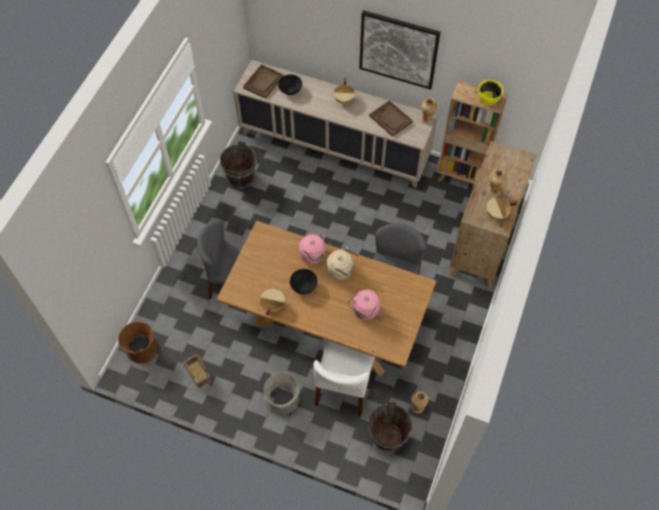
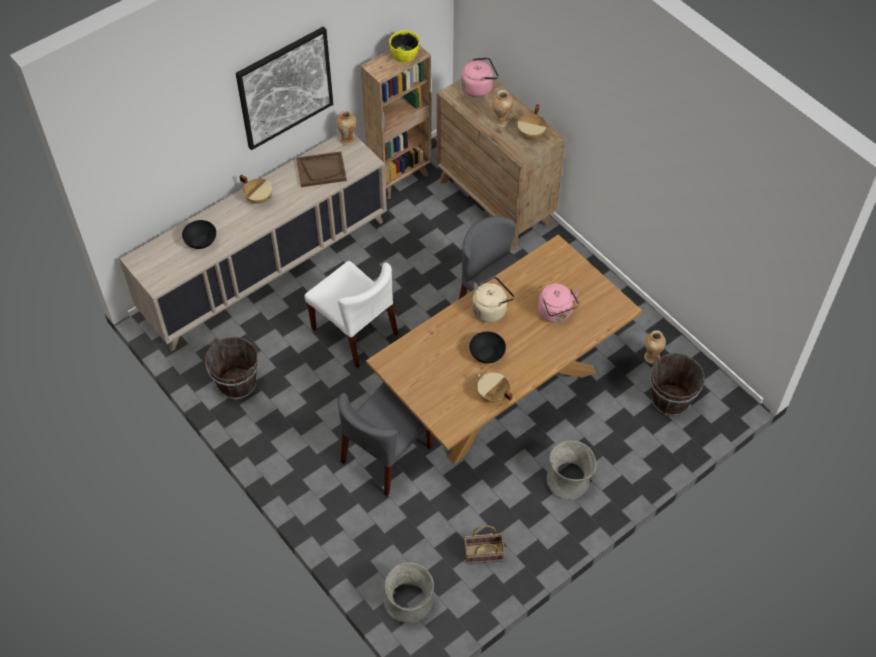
camera: 60 degrees left, 5 degrees down
(141, 349) = (409, 603): brown vase -> grey vase
(263, 82) = (166, 262): brown tray -> none
(314, 255) = (454, 326): pink kettle -> pink kettle (479, 88)
(344, 385) = (587, 411): white chair -> white chair (355, 332)

